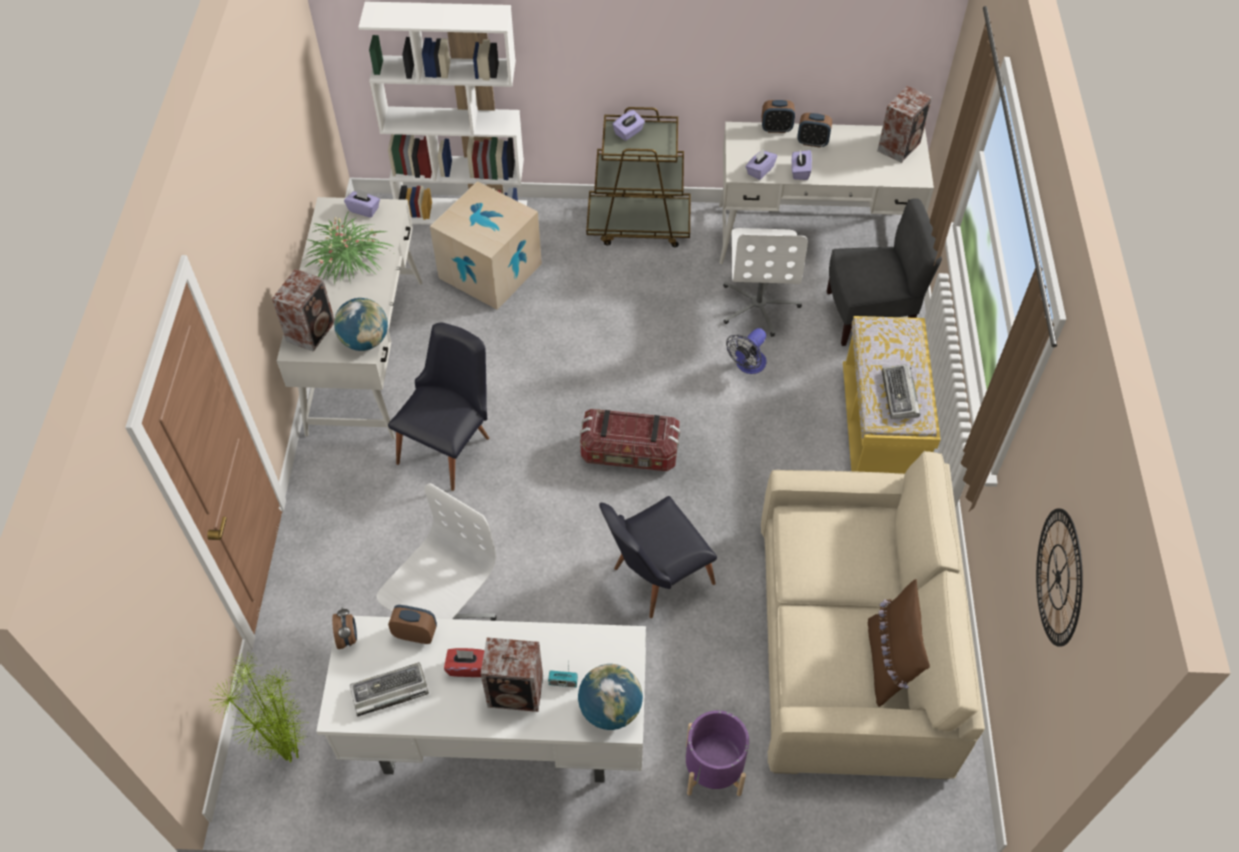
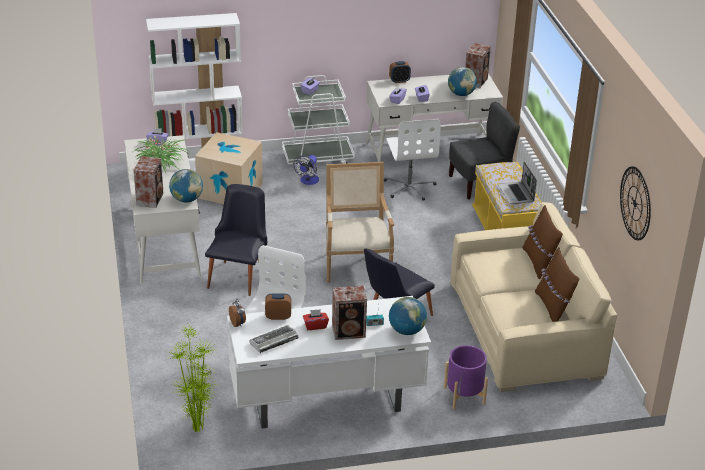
camera: 15 degrees left, 20 degrees down
(629, 453) = (356, 264): storage box -> armchair
(639, 225) = (318, 158): brown cart -> white cart
(747, 365) = (413, 215): fan -> fan (308, 181)
(812, 142) = (423, 84): alarm clock -> none
(867, 171) = (461, 94): none -> globe
(895, 552) = (539, 262): none -> brown pillow
(900, 395) = (516, 194): keyboard -> laptop

